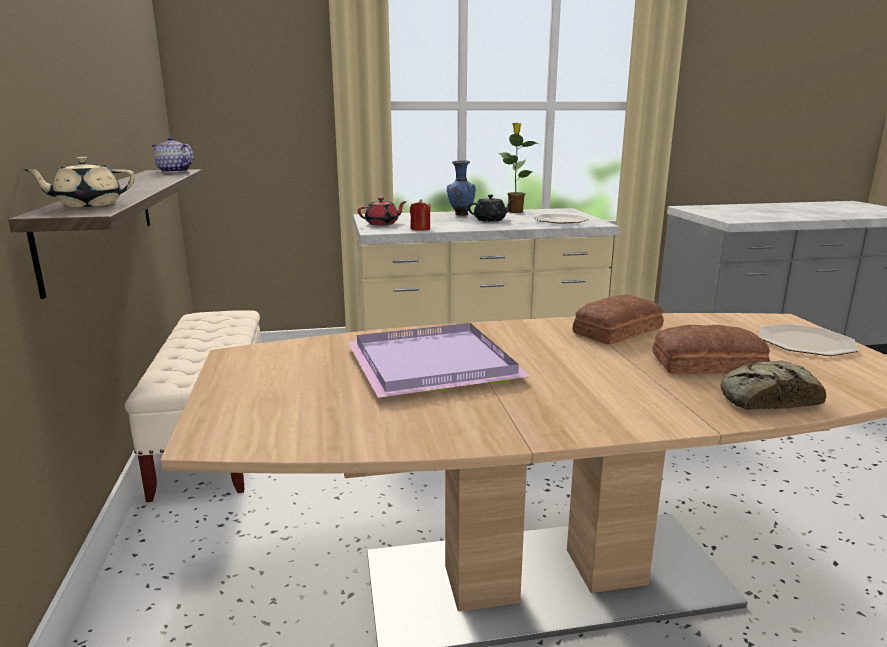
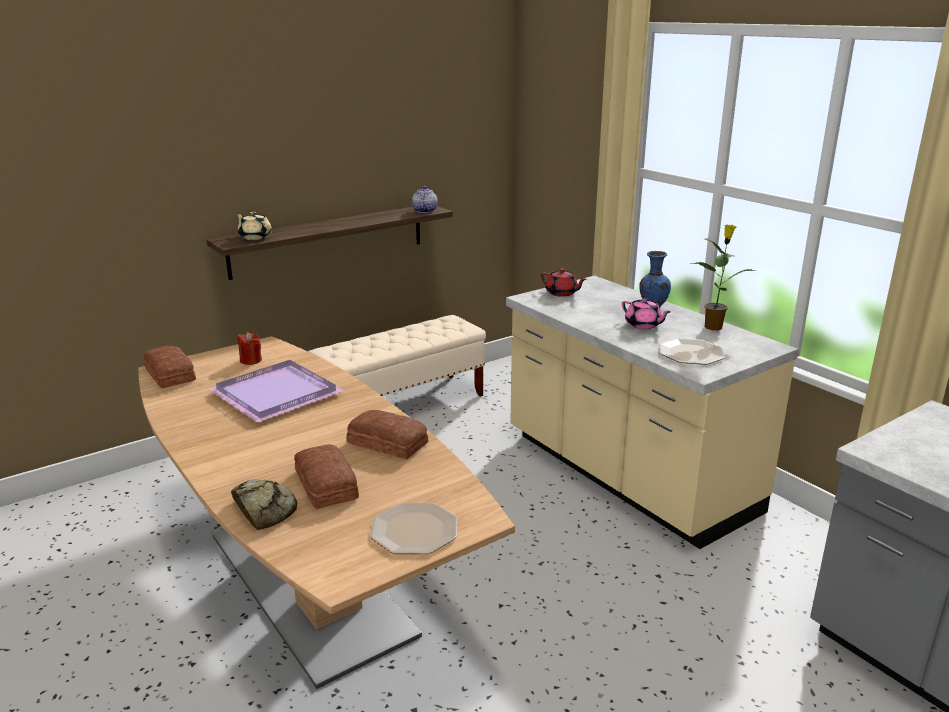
camera: 65 degrees right, 5 degrees up
(248, 429) = (171, 374): none -> bread
(420, 229) = (556, 309): red candle -> red candle (251, 360)
(490, 220) = (643, 325): black teapot -> pink teapot

